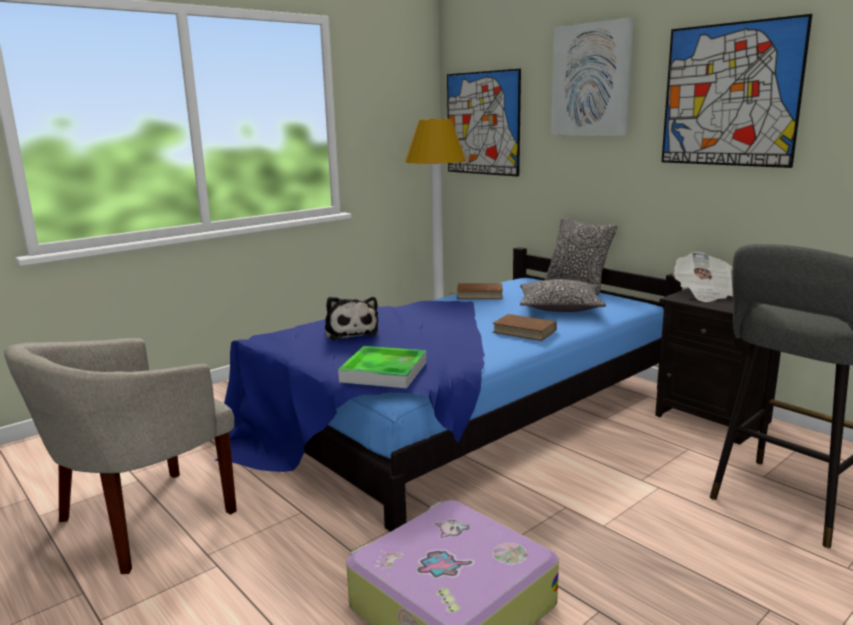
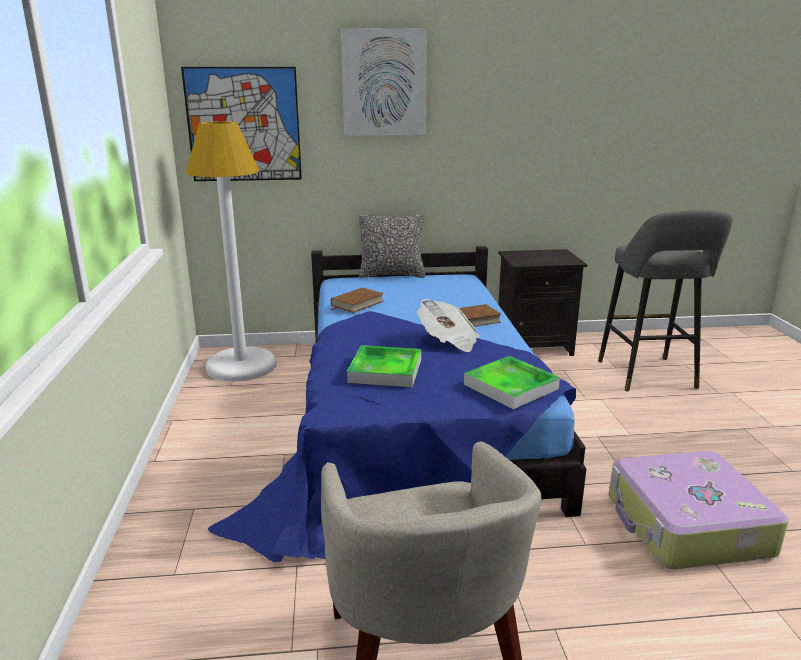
camera: 55 degrees left, 5 degrees up
(350, 332) = (385, 371): plush toy -> tray
(559, 307) = (434, 294): pillow -> none
(703, 293) = (520, 256): newspaper -> newspaper (448, 341)
(730, 95) = (513, 101): picture -> none

